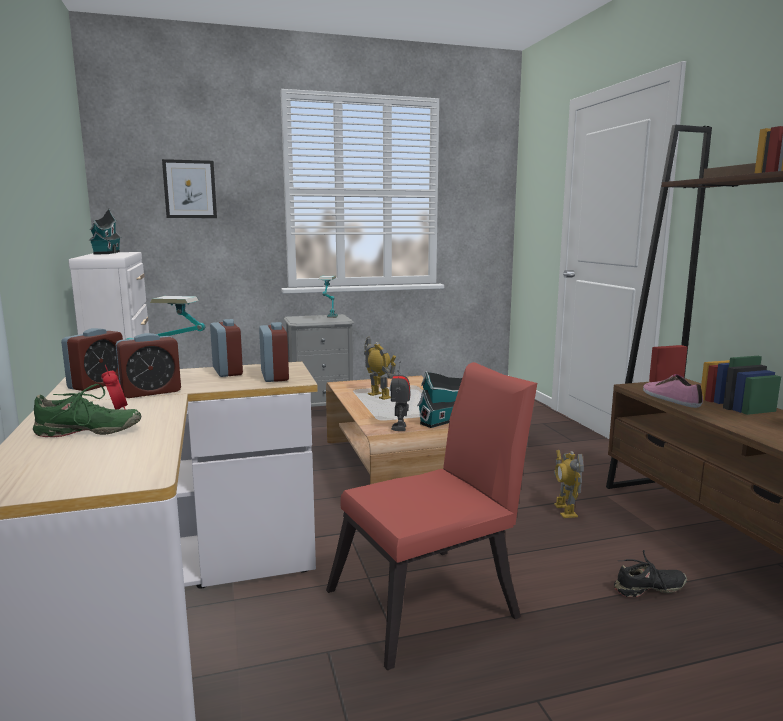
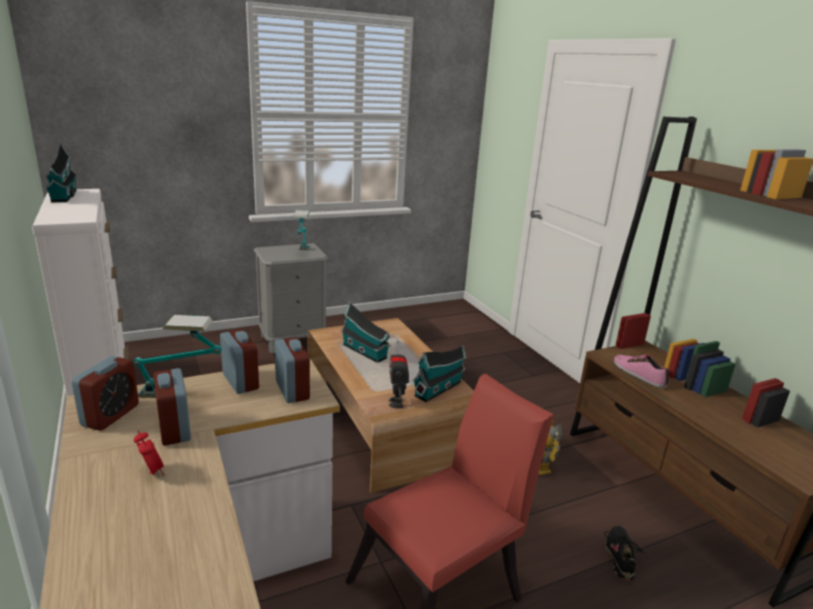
camera: 10 degrees left, 10 degrees up
(88, 432) = (136, 517): green shoe -> none
(151, 392) = (174, 429): alarm clock -> alarm clock turned 105 degrees clockwise
(190, 189) = (147, 112): picture -> none
(379, 396) = (366, 352): toy robot -> toy house
(649, 589) = (621, 557): black shoe -> black shoe turned 60 degrees counterclockwise

